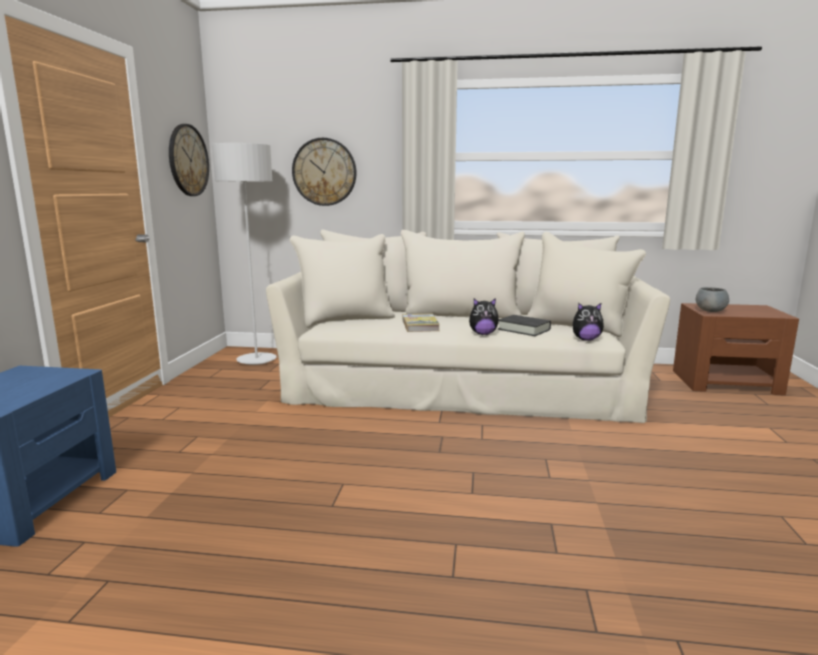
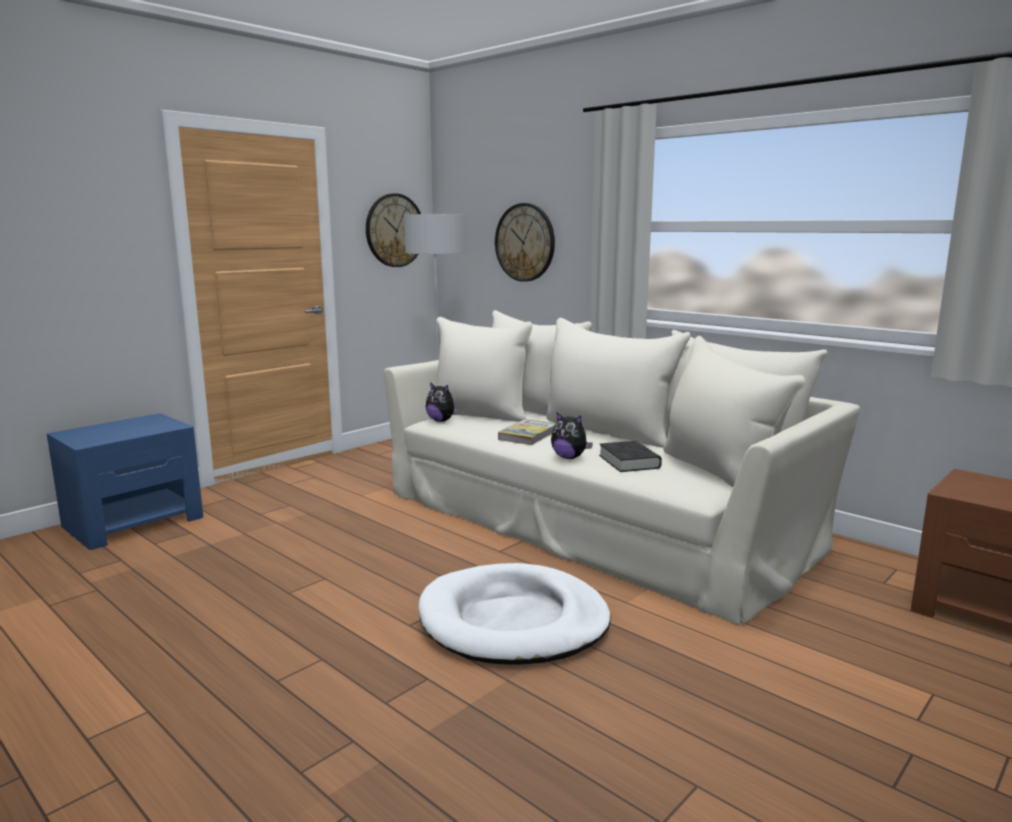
camera: 35 degrees right, 0 degrees up
(532, 464) = (513, 621): none -> white dog bed
(586, 339) = (675, 489): plush toy -> plush toy (441, 421)
(710, 311) = (965, 489): grey bowl -> none

